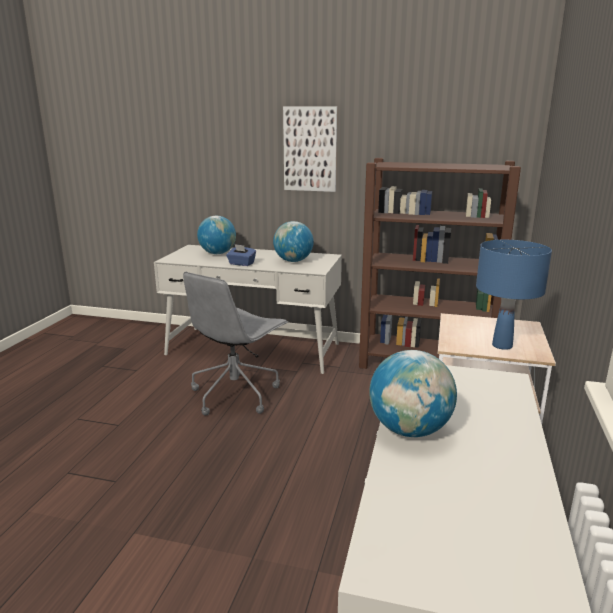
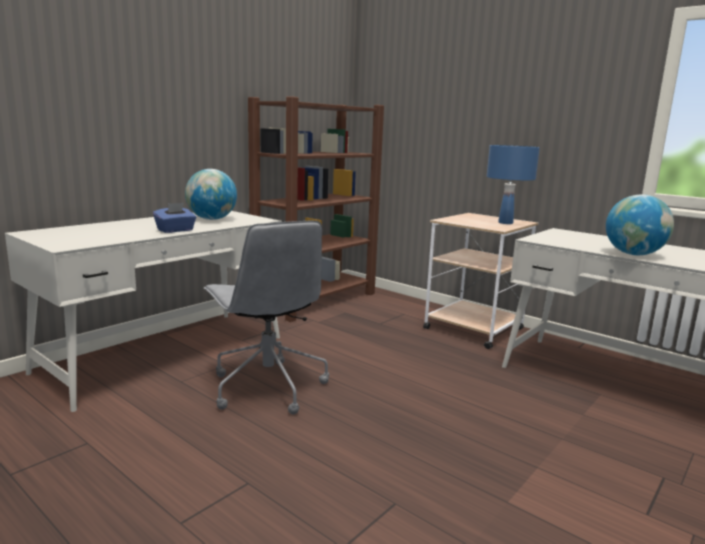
camera: 65 degrees left, 5 degrees down
(217, 253) = (100, 230): globe -> none
(310, 149) = (180, 83): picture -> none

